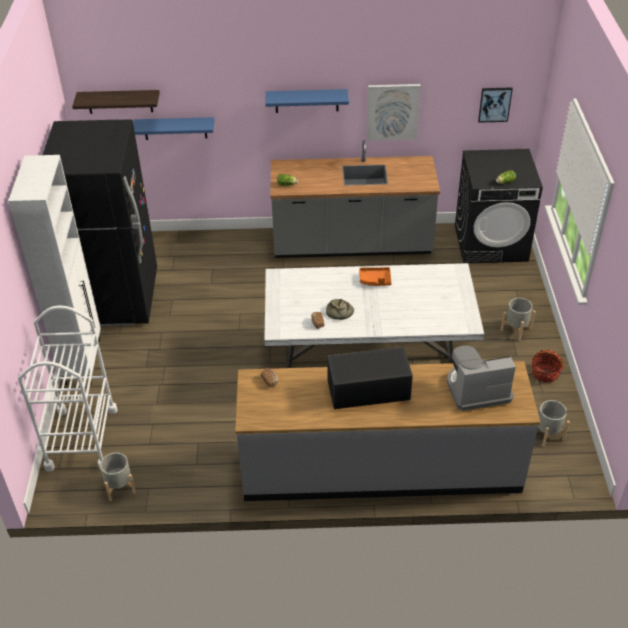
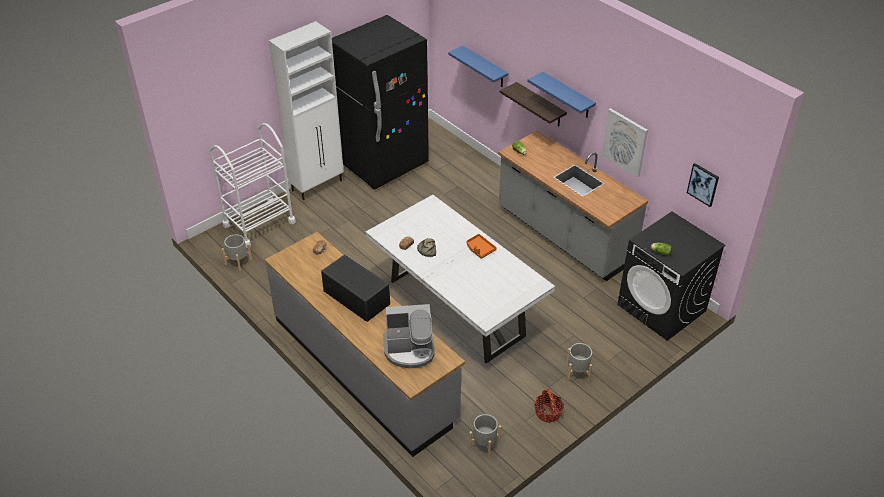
camera: 50 degrees right, 0 degrees up
(119, 101) = (457, 27): shelf -> shelf (540, 105)
(477, 389) = (409, 350): coffee machine -> coffee machine turned 135 degrees clockwise

